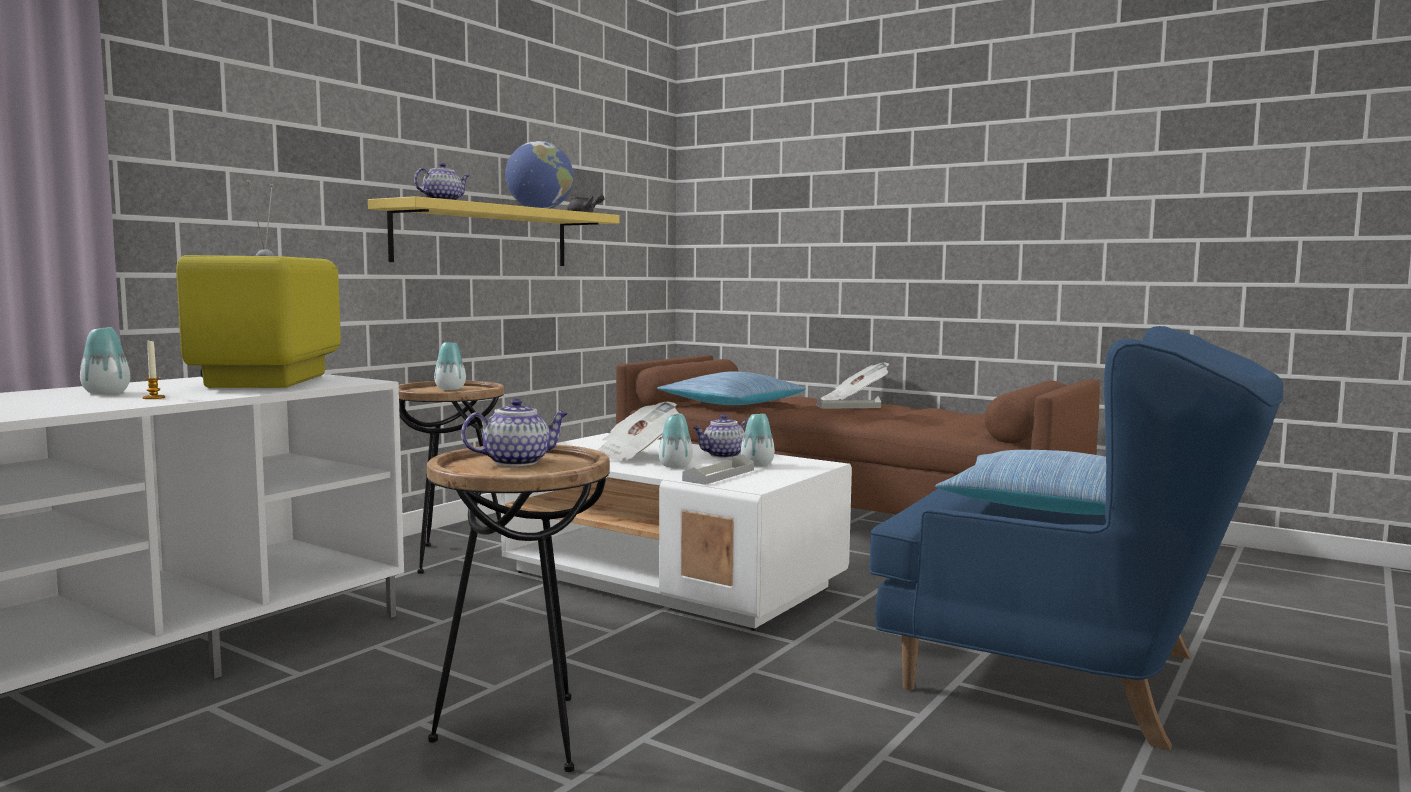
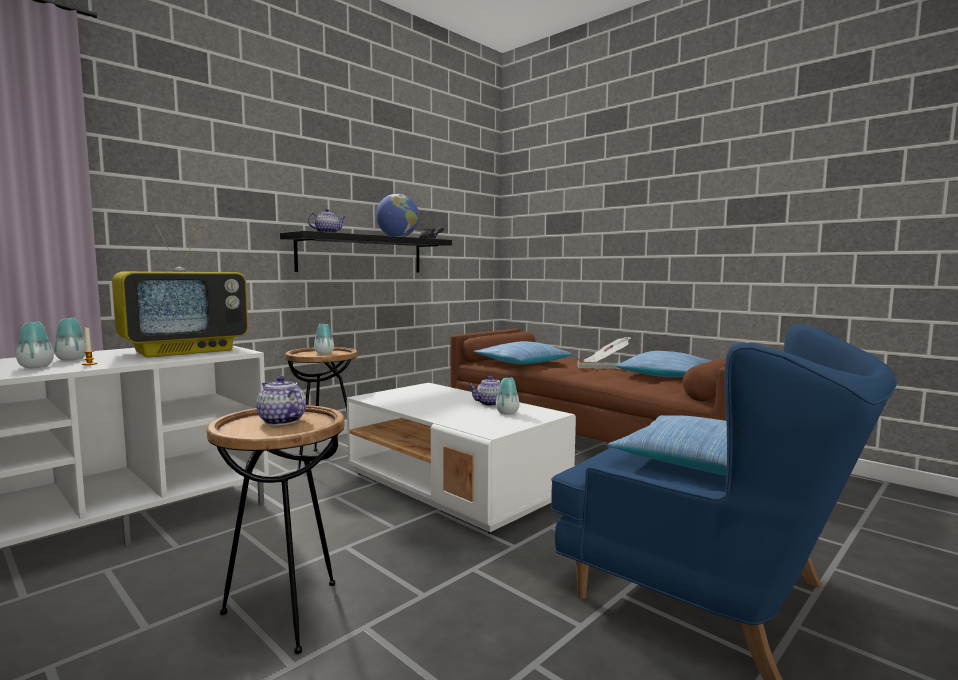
camera: 10 degrees right, 0 degrees up
(269, 381) = (185, 351): television -> television turned 135 degrees counterclockwise
(483, 236) = (362, 254): yellow shelf -> black shelf
(517, 462) = (281, 421): teapot -> teapot turned 120 degrees counterclockwise
(635, 456) = (431, 402): newspaper -> none
(675, 466) = (450, 412): vase -> vase (36, 366)
(719, 475) = (474, 421): grey tray -> none
(945, 415) = (664, 375): none -> pillow

